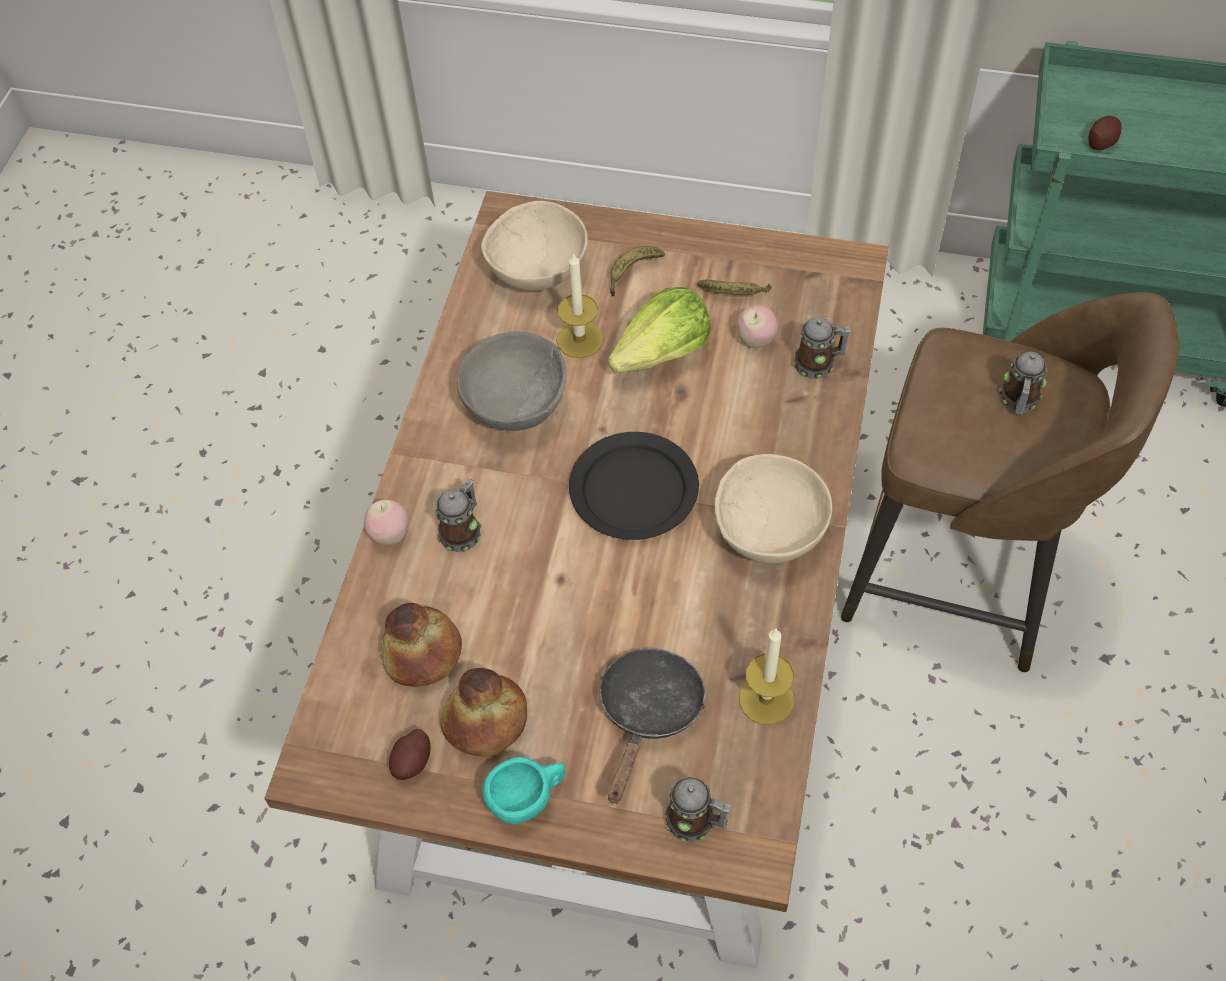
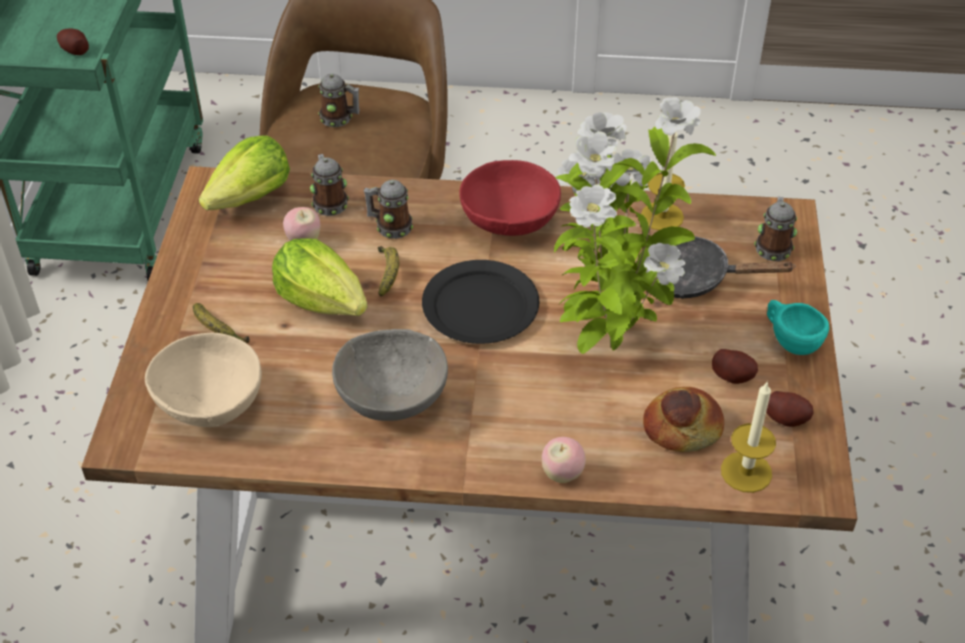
camera: 100 degrees left, 10 degrees down
(462, 530) = (546, 419): mug -> mug (390, 226)
(485, 720) = (733, 375): bread -> potato
(556, 603) = (608, 344): none -> potted plant
(579, 339) = (306, 361): candle -> candle (746, 472)
(734, 295) = (247, 258): banana -> banana (388, 274)
(769, 532) = (510, 222): beige bowl -> red bowl
(830, 296) = (251, 198): none -> lettuce

